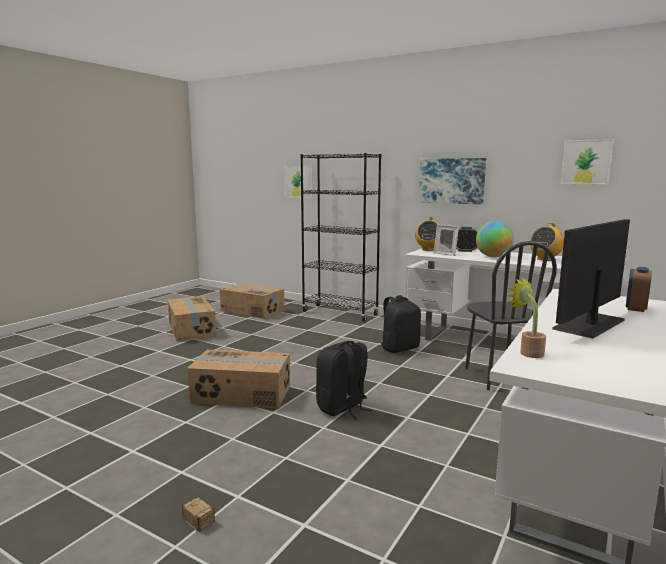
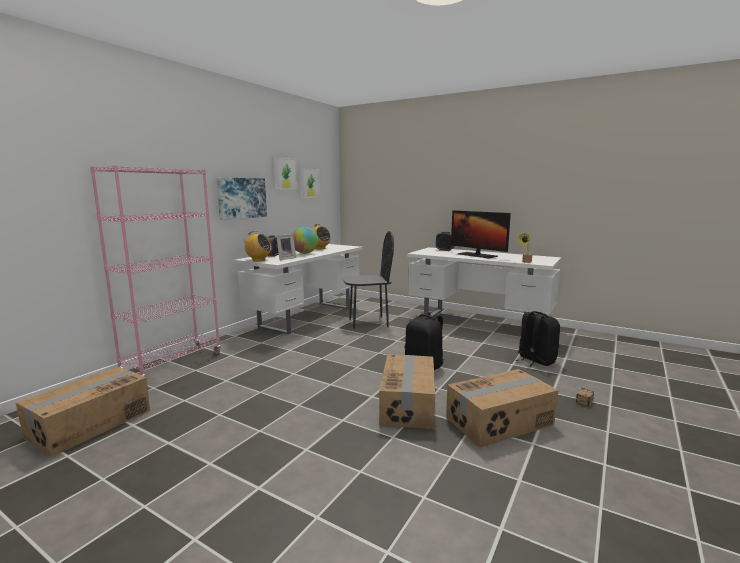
camera: 90 degrees left, 0 degrees up
(191, 330) = (156, 473): cardboard box -> cardboard box (500, 422)
(298, 181) = (47, 206): picture -> picture (285, 173)
(340, 313) = (173, 364): black bookcase -> pink bookcase
(399, 348) = (305, 343): black backpack -> black backpack (535, 360)

